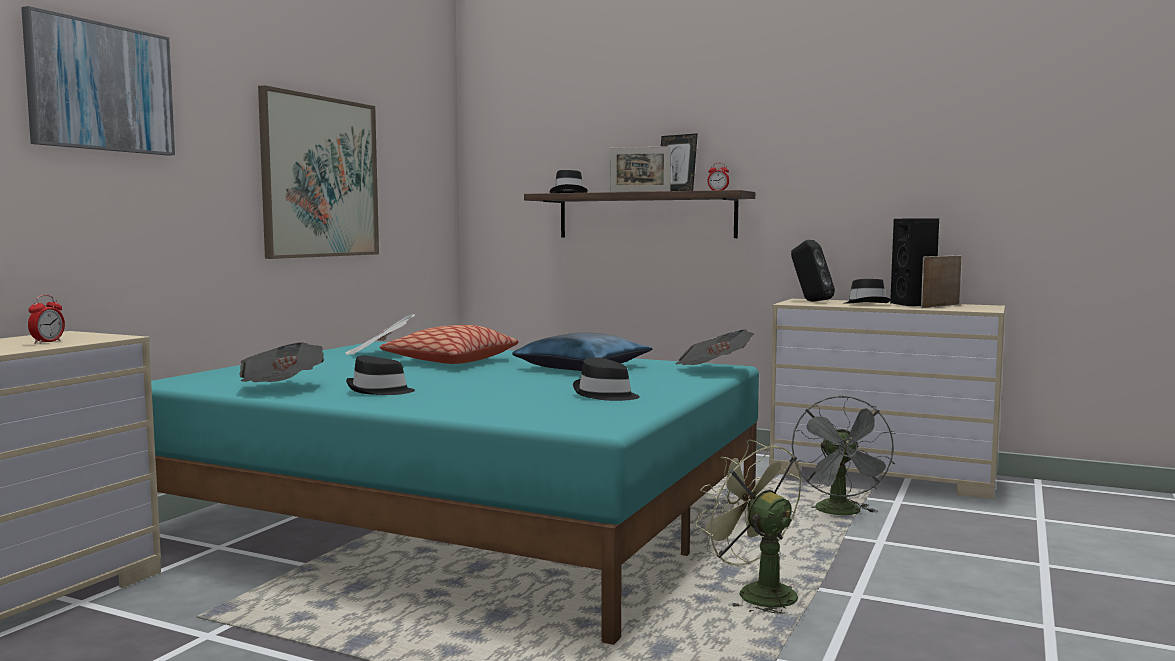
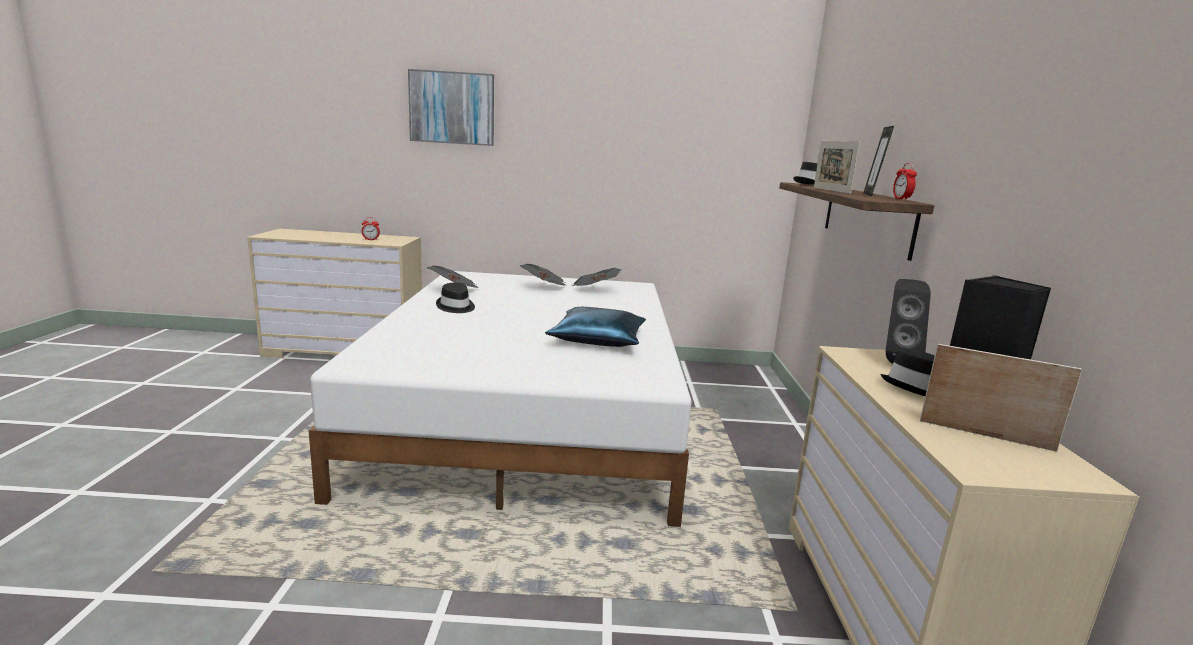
camera: 65 degrees right, 10 degrees up
(320, 177) = (620, 160): picture -> none
(450, 361) = (586, 306): pillow -> none
(460, 519) = (529, 413): turquoise bed -> white bed
(605, 395) = (475, 356): black hat -> none
(713, 370) = (638, 380): newspaper -> newspaper (544, 288)
(755, 593) = (425, 555): green fan -> none
(842, 513) = (686, 591): grey fan -> none

